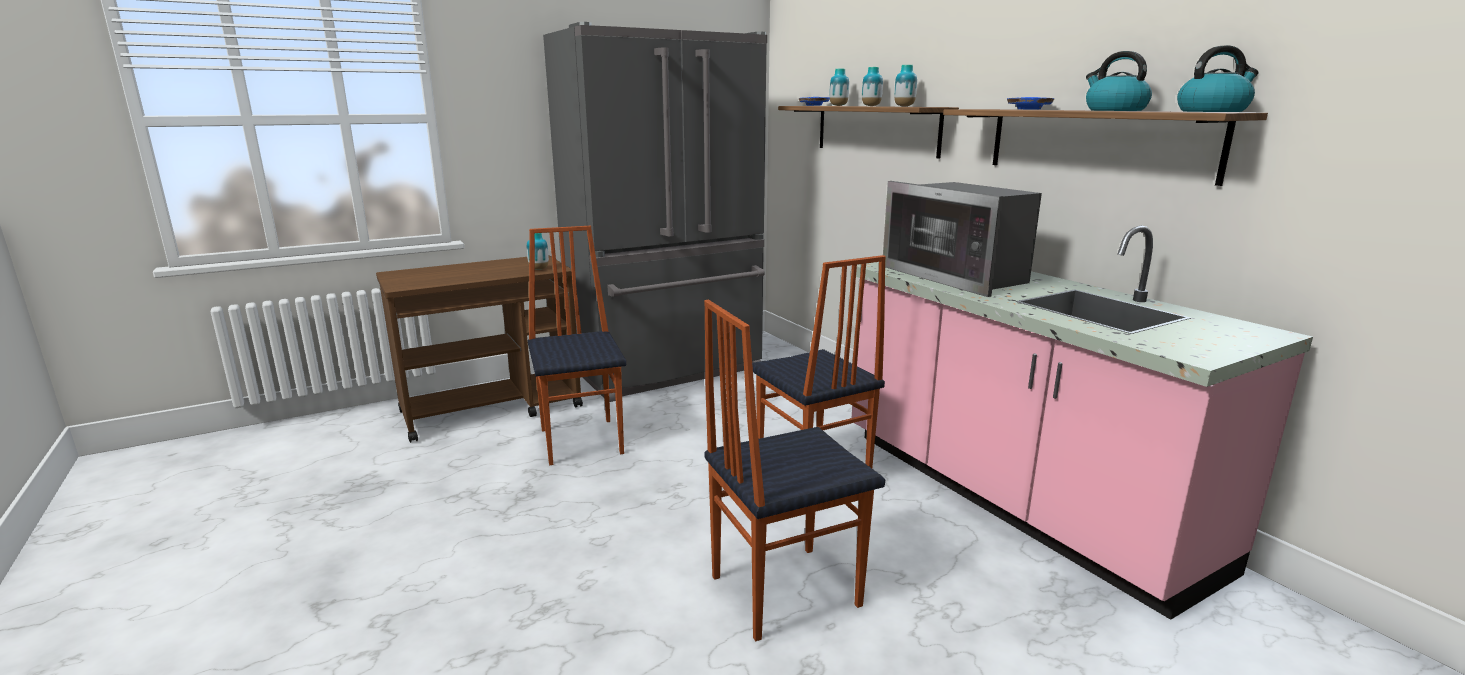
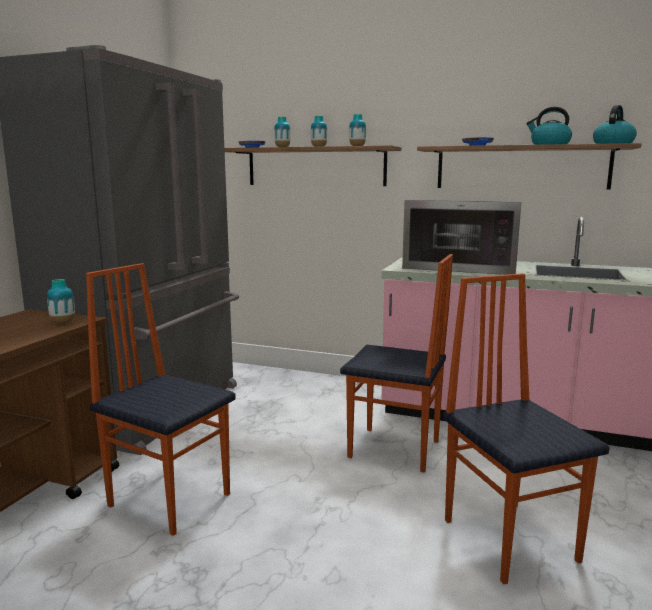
camera: 40 degrees left, 5 degrees down
(782, 590) = (510, 539): chair -> chair turned 135 degrees clockwise

